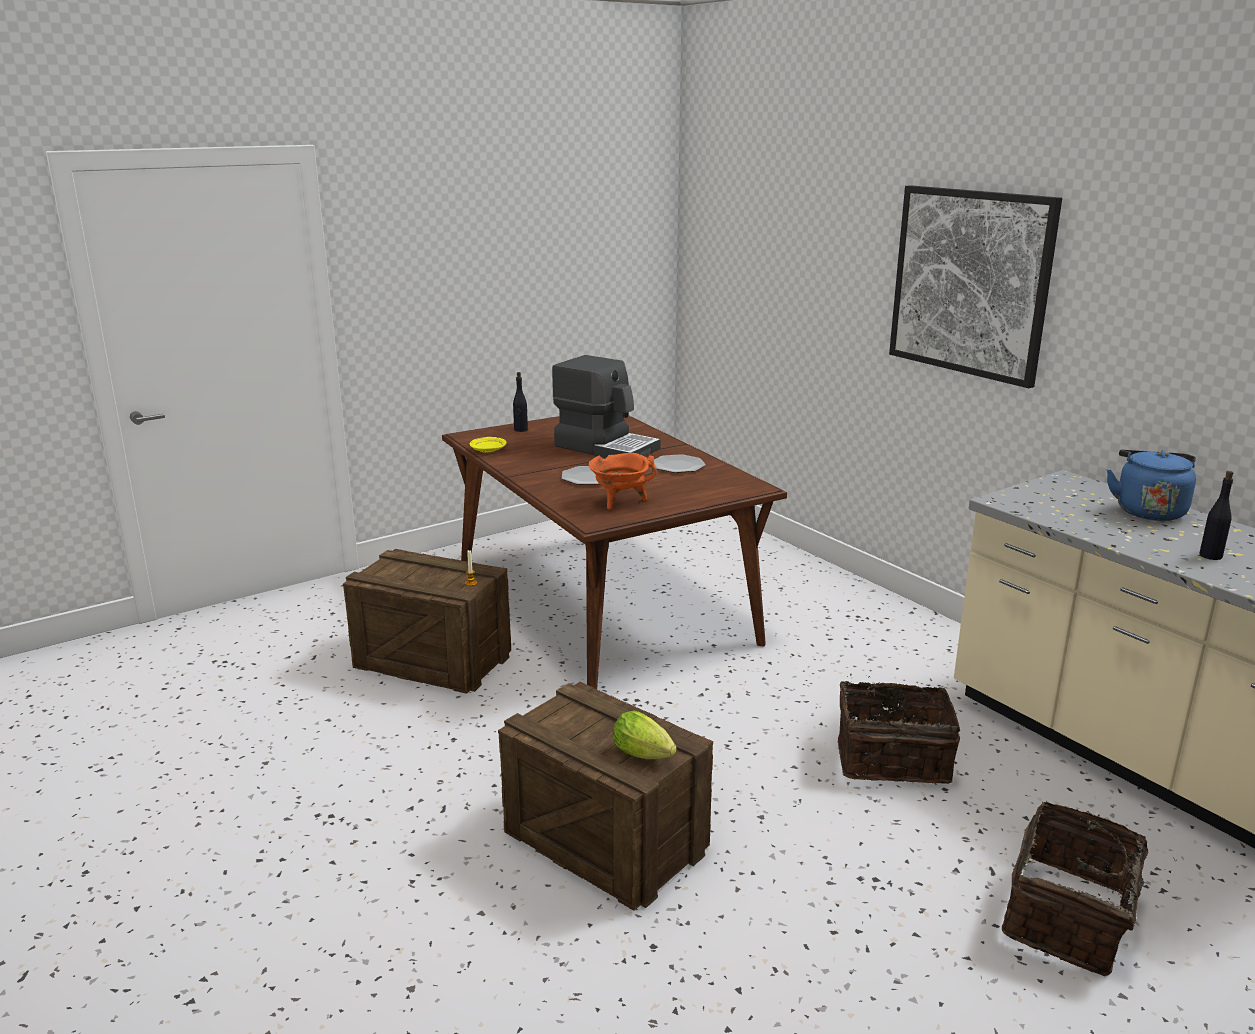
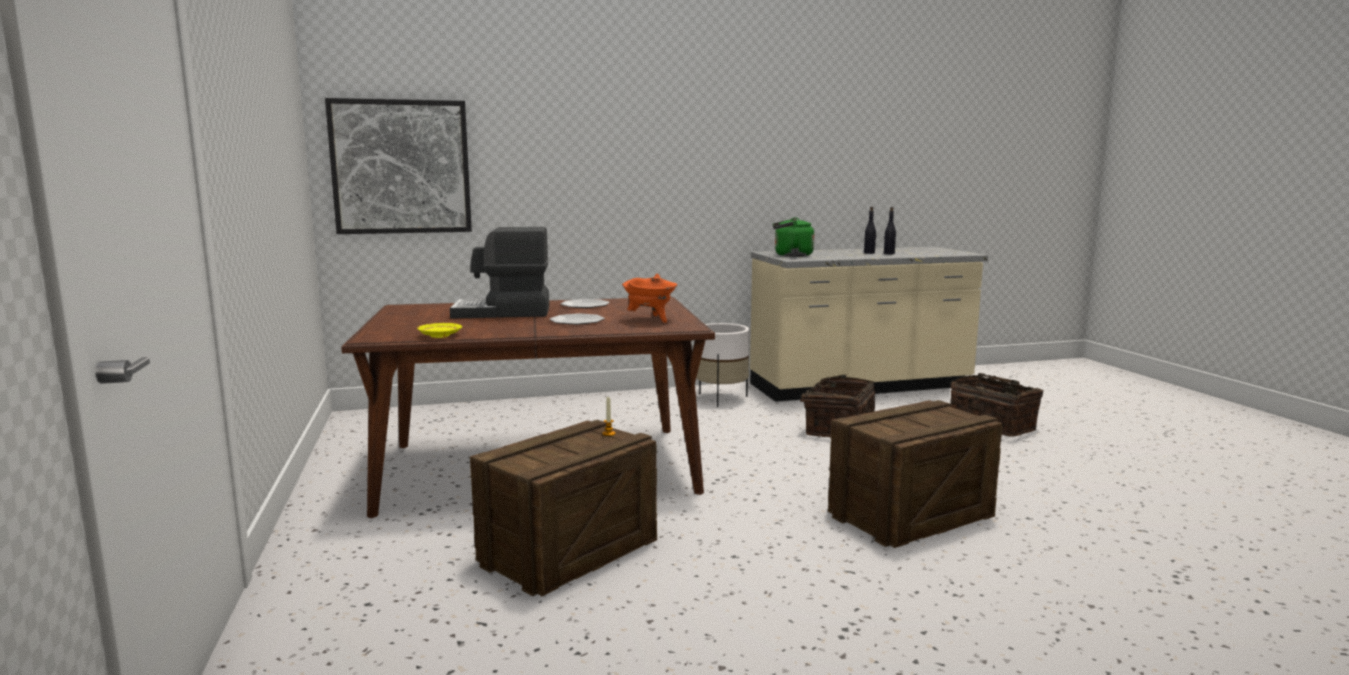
camera: 70 degrees left, 10 degrees down
(520, 430) = (394, 325): black bottle -> black bottle (869, 253)
(606, 447) = (502, 313): coffee machine -> coffee machine turned 150 degrees counterclockwise
(646, 756) = (947, 415): lettuce -> none
(928, 655) = (721, 399): none -> white planter
(970, 283) = (662, 146): picture -> picture (401, 167)
(1045, 495) = (790, 255): none -> green kettle
(1148, 510) = (825, 251): blue kettle -> none

